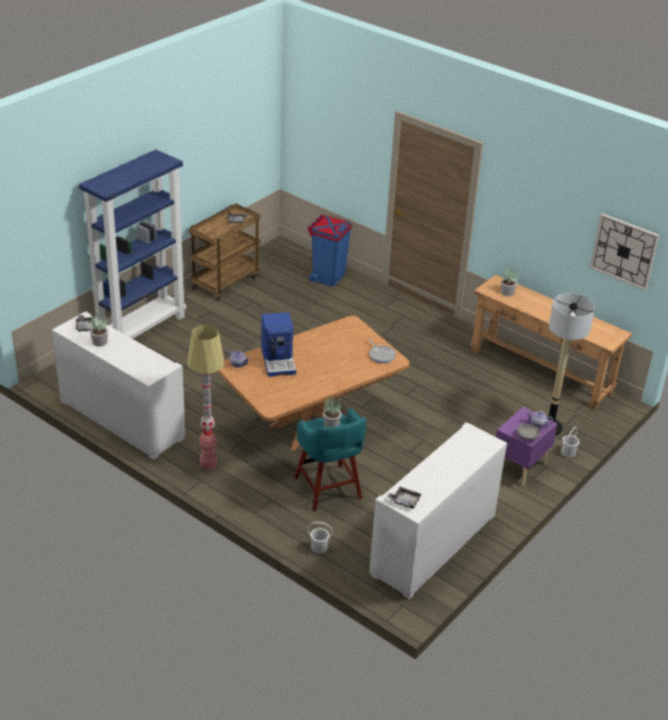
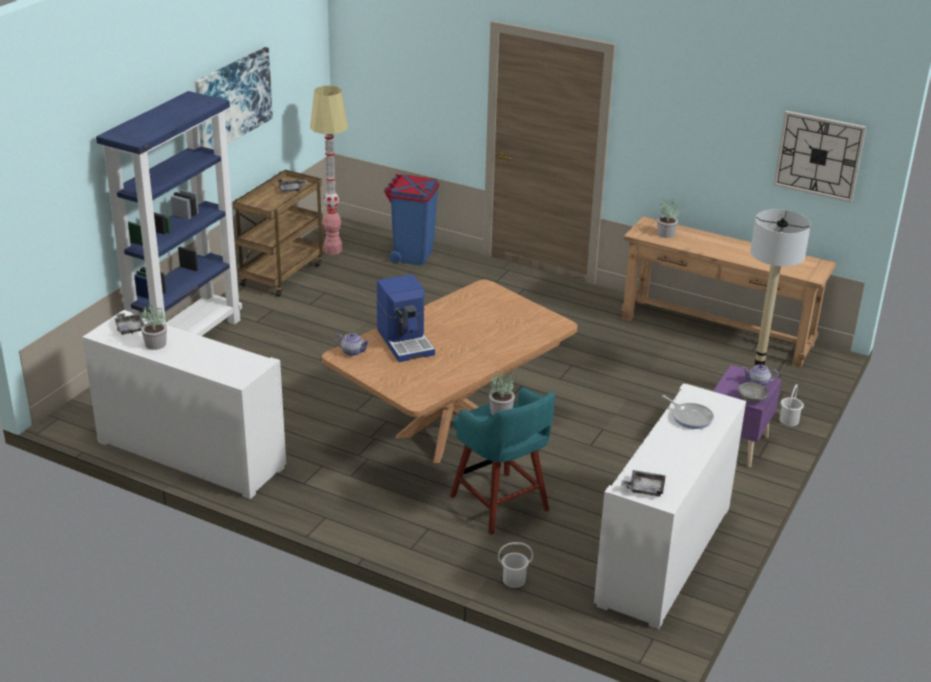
camera: 10 degrees left, 5 degrees down
(194, 153) = (233, 100): none -> picture
(208, 464) = (328, 495): floor lamp -> floor lamp (333, 250)
(381, 355) = (538, 320): frying pan -> frying pan (690, 417)

